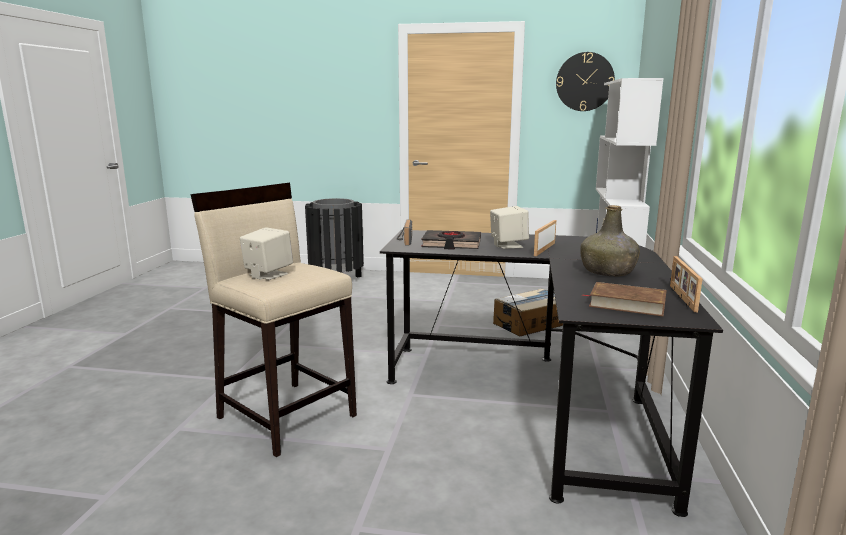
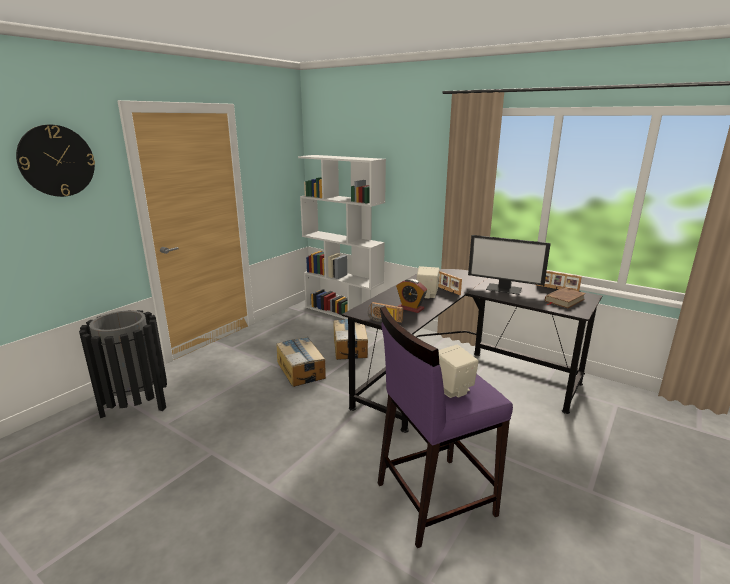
camera: 65 degrees left, 5 degrees up
(286, 415) = (433, 498): beige stool -> purple stool
(451, 244) = (410, 308): black book -> alarm clock
(451, 314) = (301, 370): none -> cardboard box
(584, 82) = (277, 155): wall clock -> wall clock (57, 161)
(608, 272) = (504, 288): green bottle -> monitor

